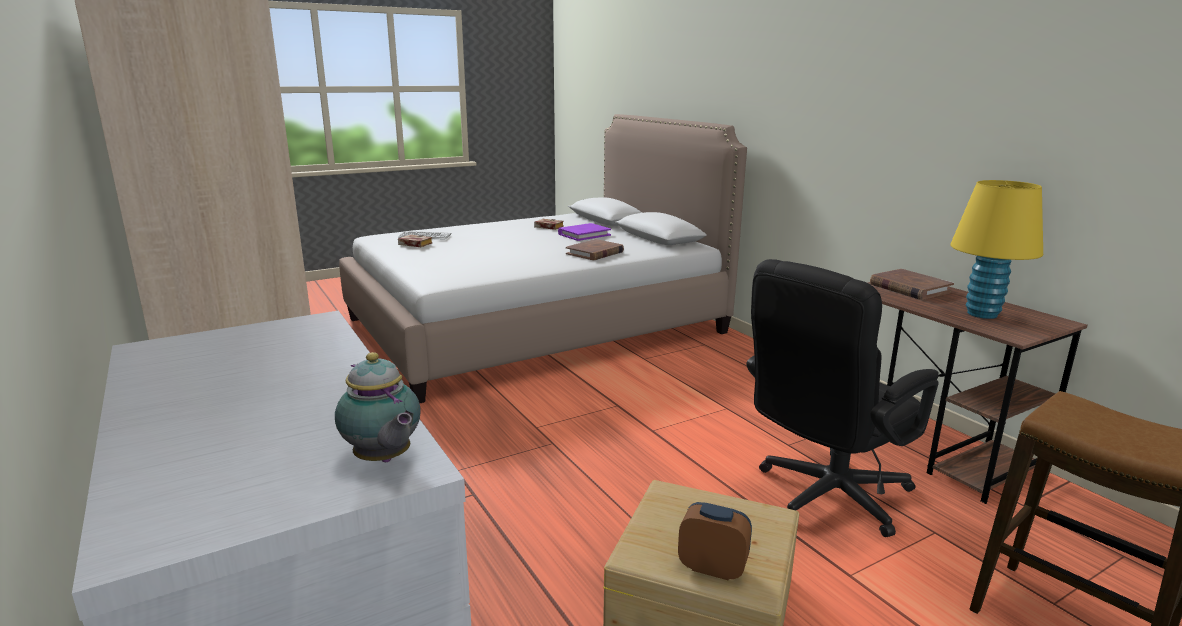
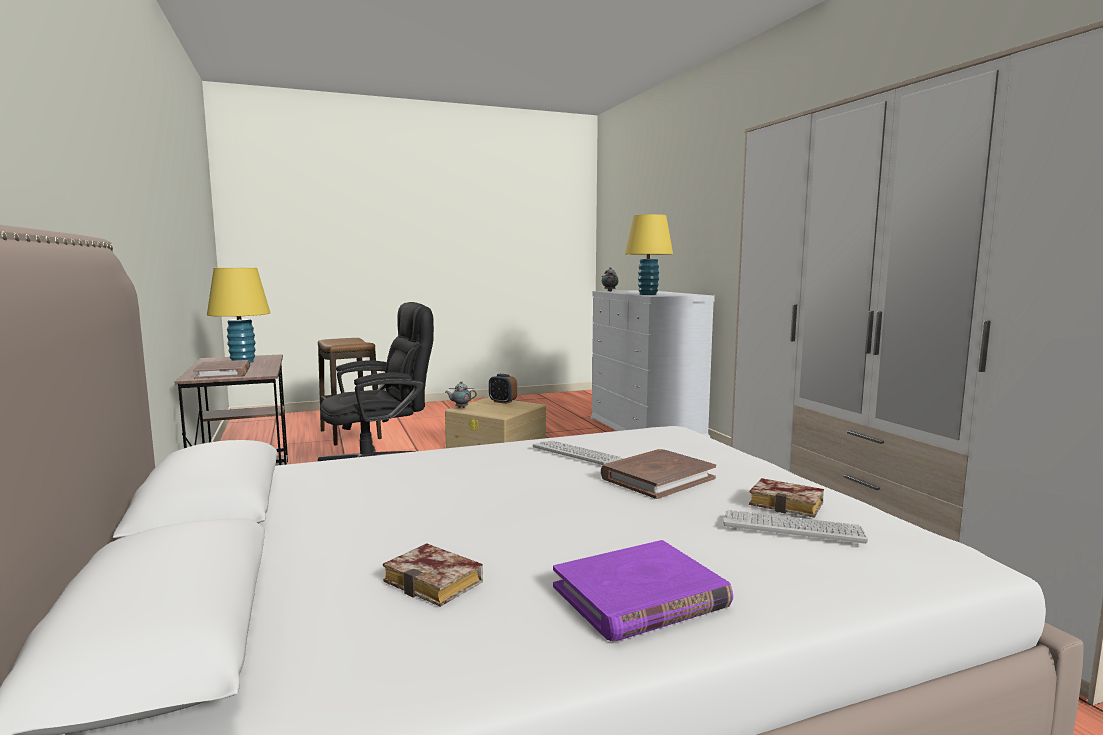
camera: 170 degrees left, 10 degrees down
(309, 345) = (647, 294): none -> yellow table lamp
(509, 262) = (577, 454): none -> keyboard
(584, 234) = (371, 529): purple book -> purple book (640, 596)
(595, 253) = (418, 467): brown book -> brown book (657, 478)
(775, 519) = (460, 407): none -> teapot

